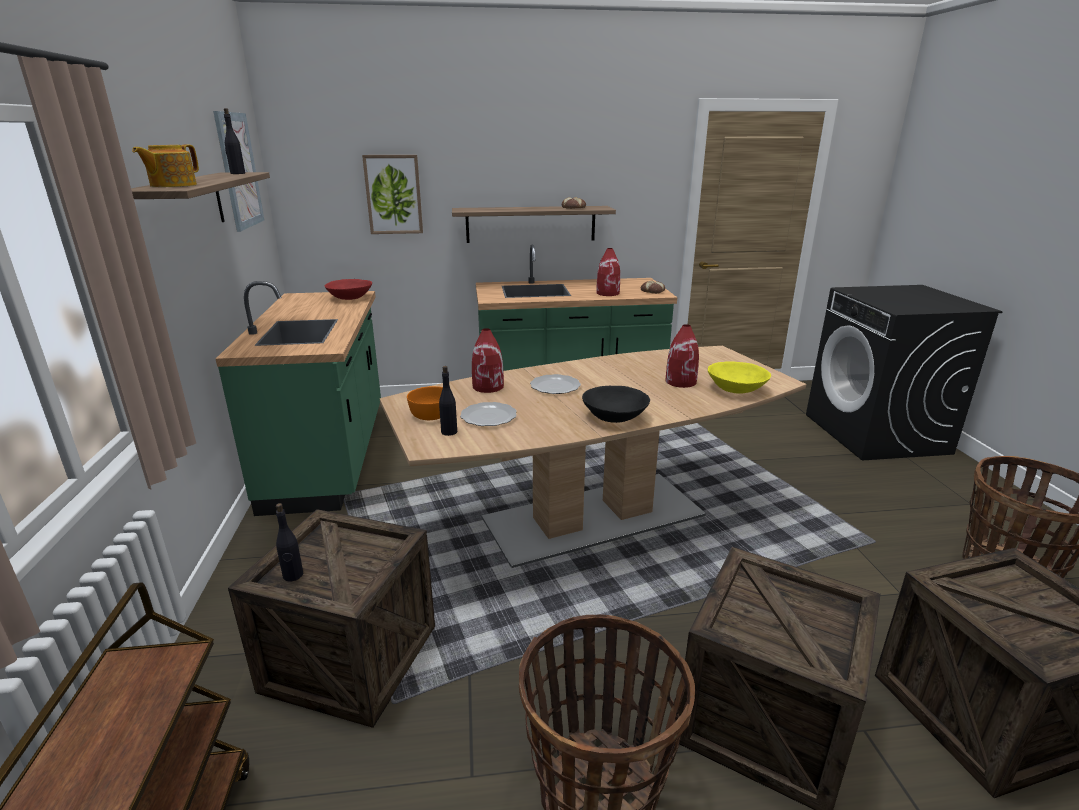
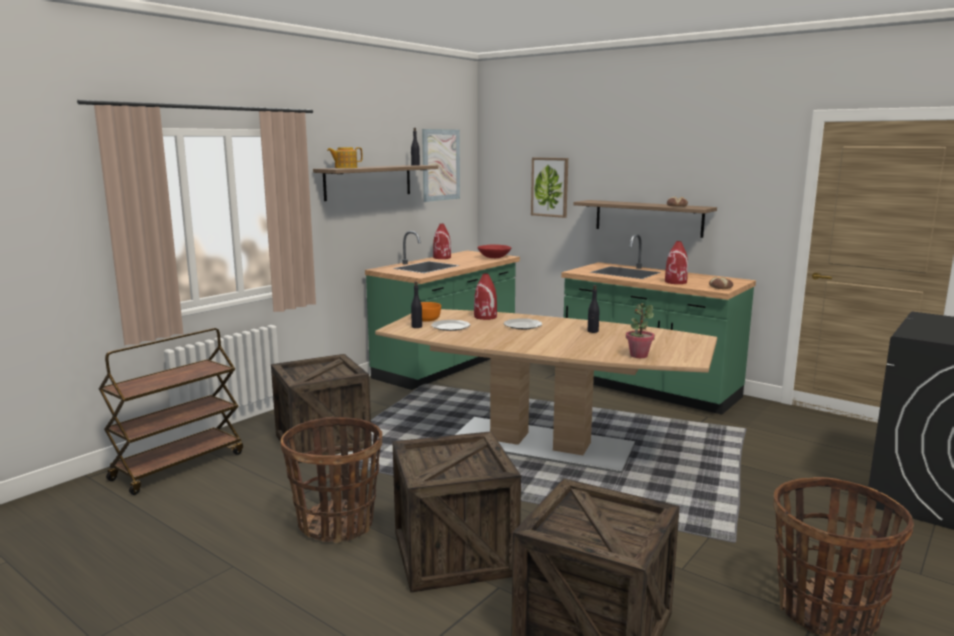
camera: 45 degrees right, 10 degrees down
(293, 575) = (298, 370): black bottle -> black bottle (592, 331)
(615, 417) = (515, 344): black bowl -> none
(681, 382) = (611, 343): red vase -> red vase (442, 257)
(736, 389) = (638, 355): yellow bowl -> potted plant

